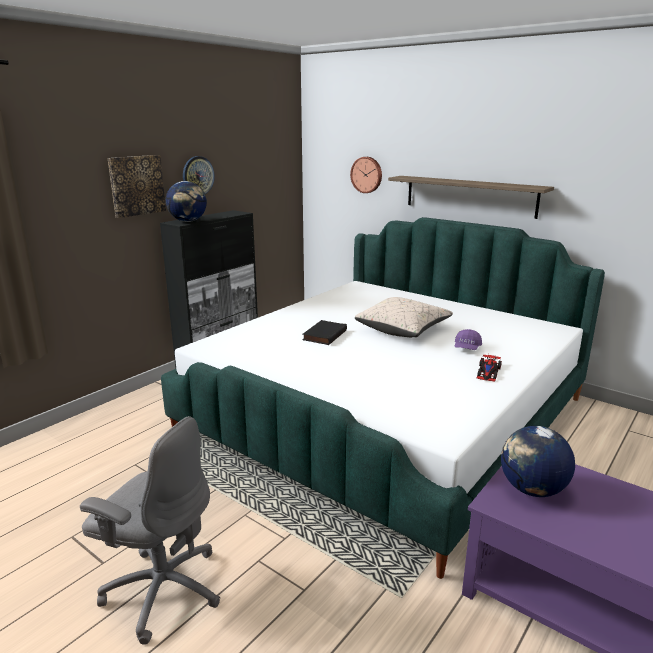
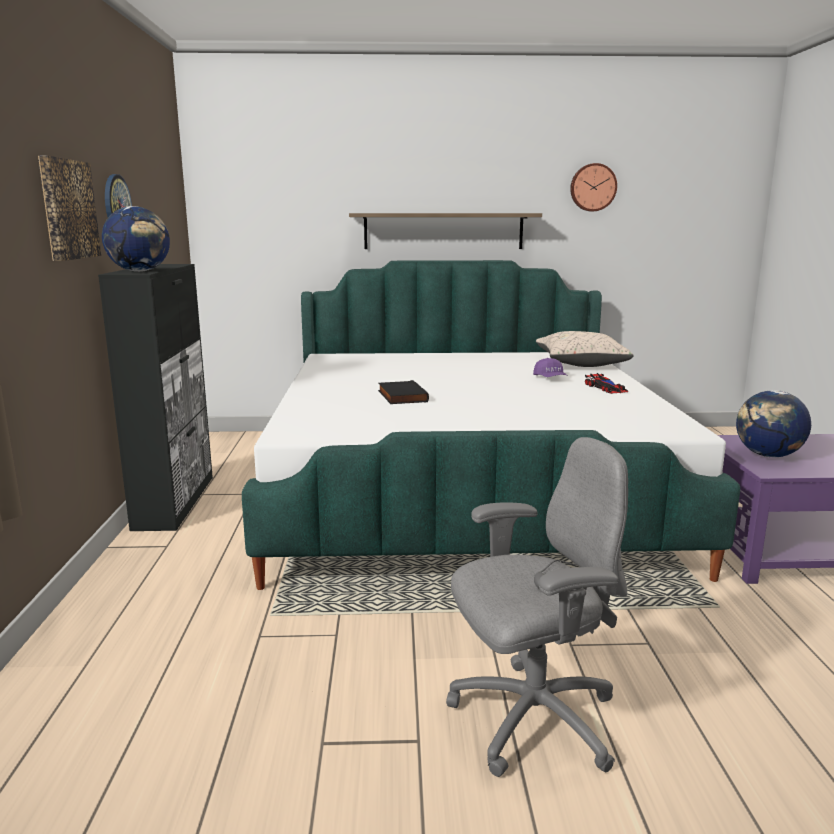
camera: 40 degrees left, 5 degrees down
(367, 174) = (300, 215): wall clock -> wall clock (592, 187)
(403, 329) = (464, 378): beige pillow -> beige pillow (581, 364)

